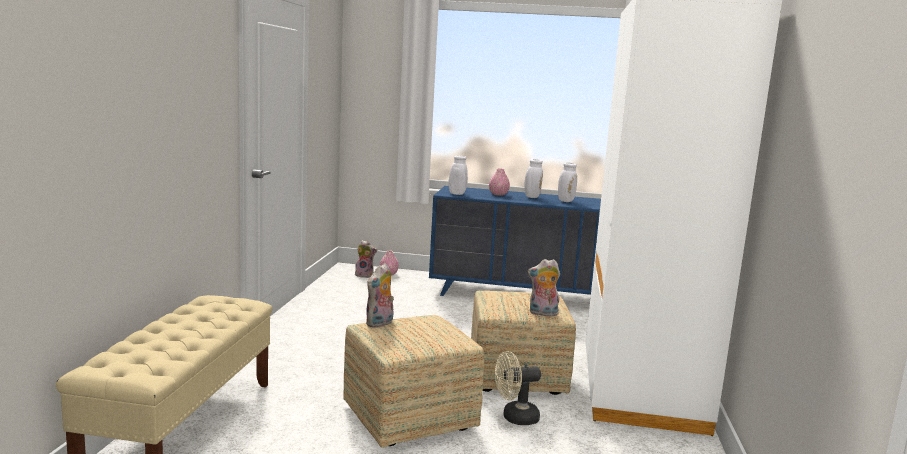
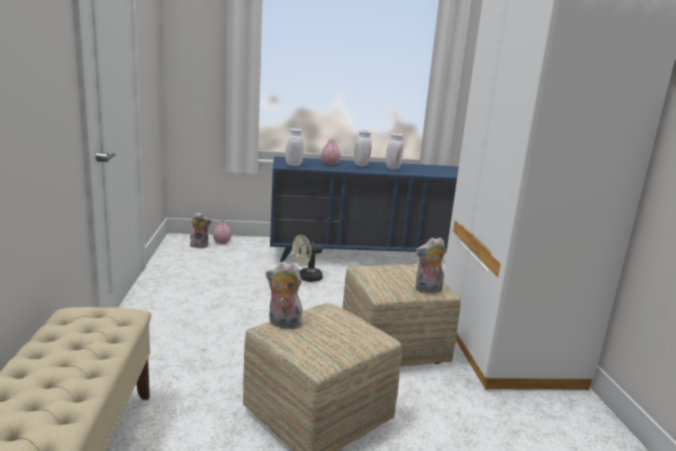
camera: 15 degrees left, 5 degrees up
(380, 324) = (283, 324): plush toy -> plush toy turned 90 degrees clockwise
(515, 418) = (416, 398): beige fan -> beige fan (306, 278)

